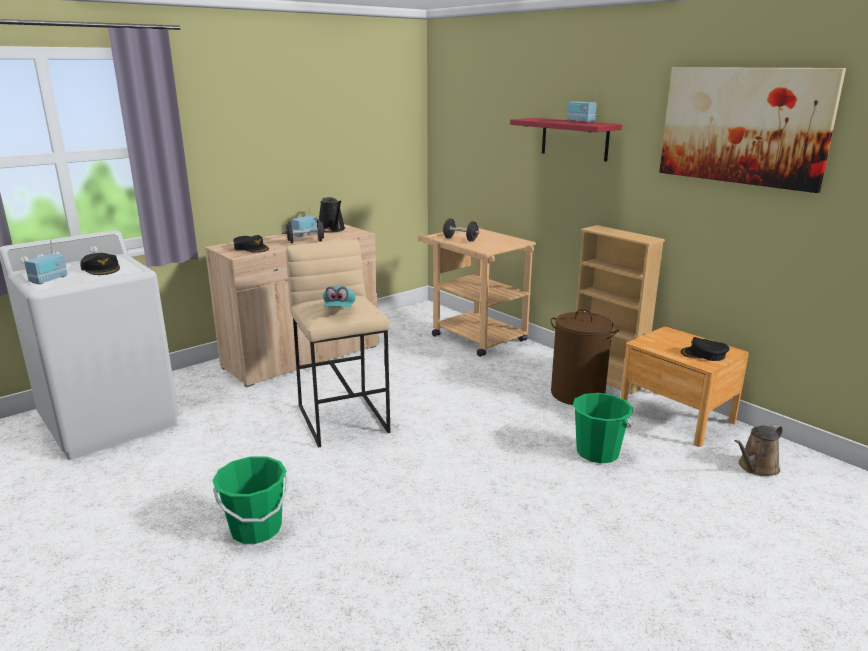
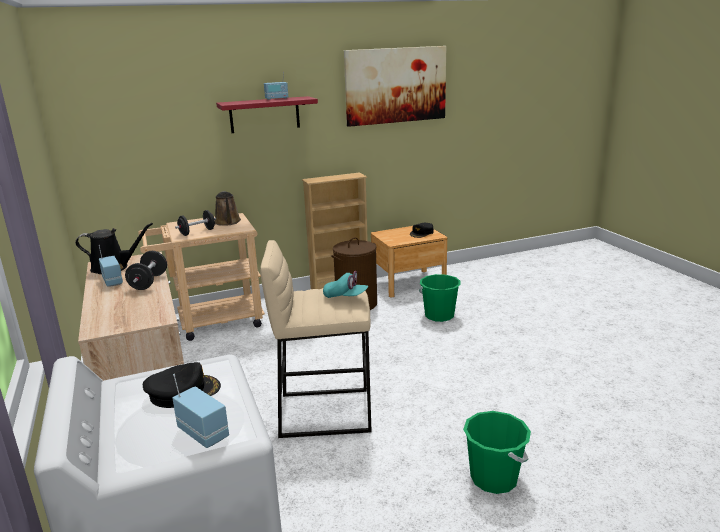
camera: 70 degrees left, 0 degrees up
(251, 248) = (136, 311): black cap -> none
(756, 467) = (474, 279): brown watering can -> brown watering can (228, 222)

